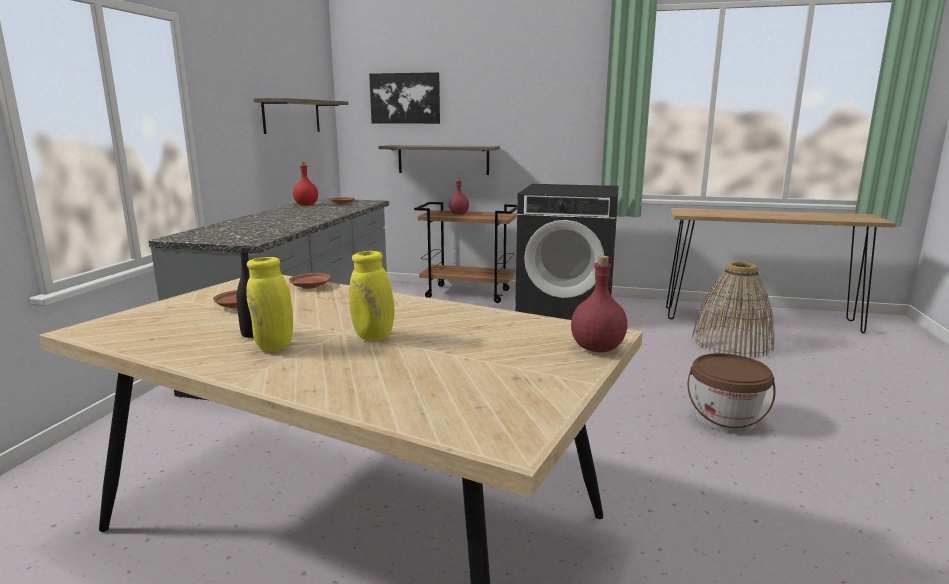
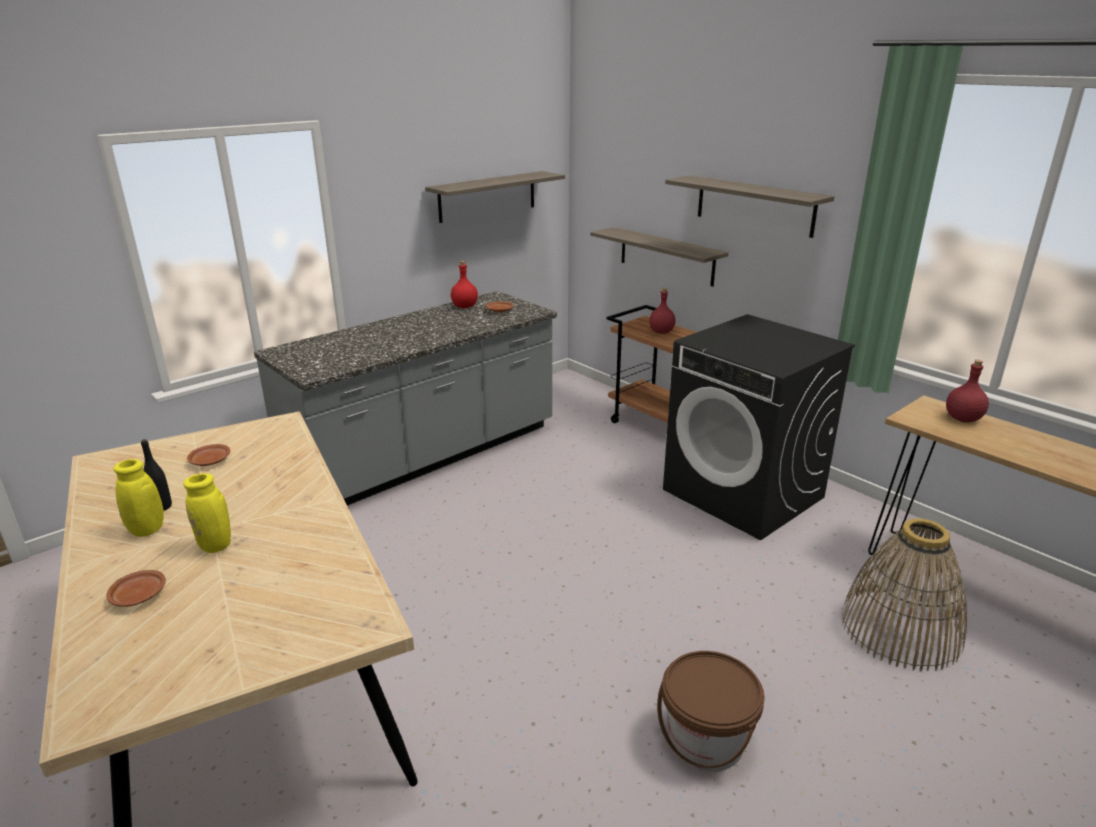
camera: 35 degrees right, 10 degrees up
(310, 286) = (293, 449): brown plate -> brown plate (139, 595)
(405, 98) = (634, 173): picture -> none
(517, 108) = (754, 205): none -> shelf
(598, 349) = (327, 644): red bottle -> red bottle (963, 419)

